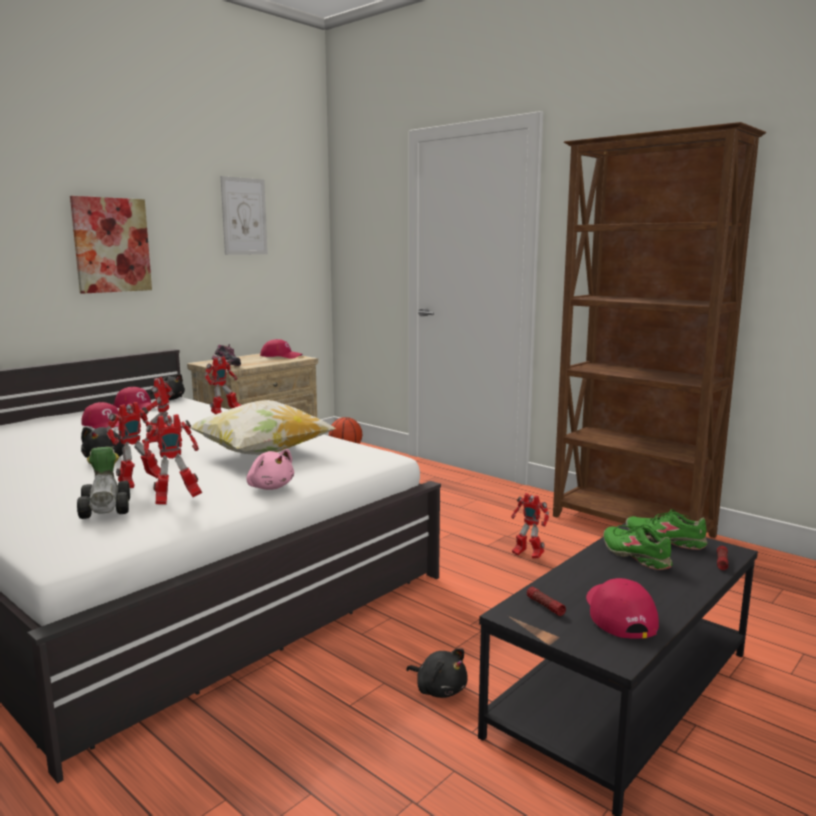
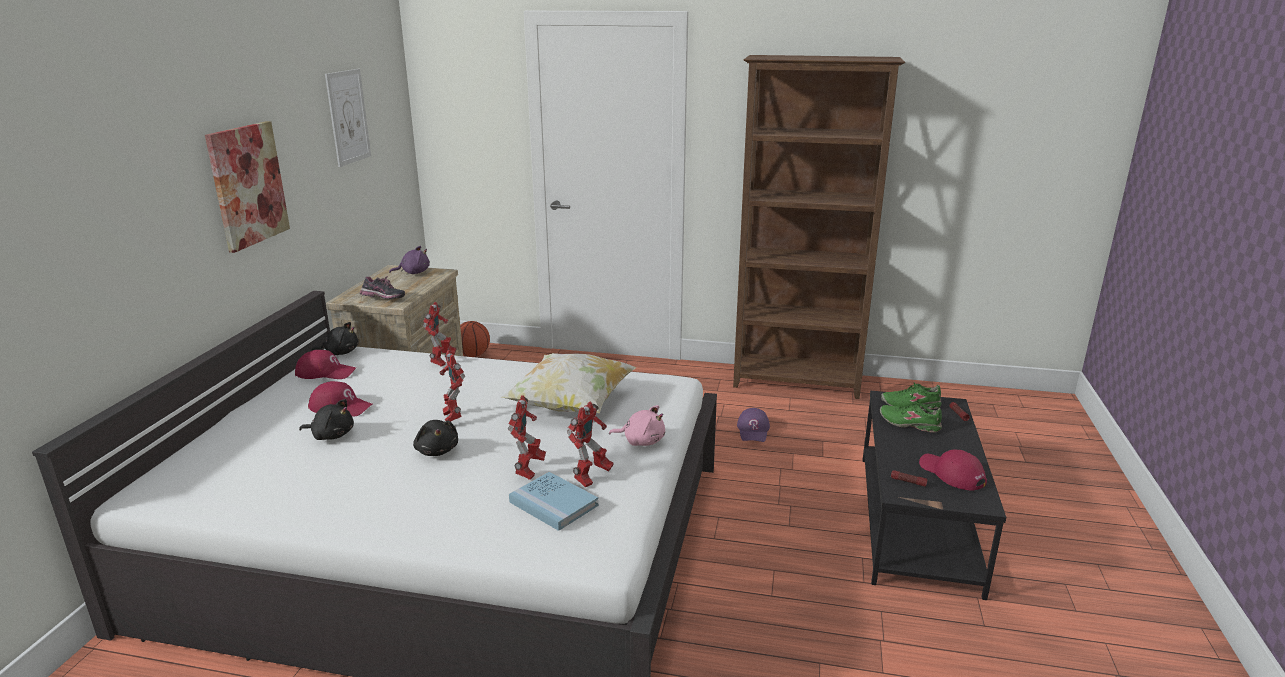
camera: 30 degrees left, 10 degrees up
(107, 507) = (553, 504): toy car -> blue book
(281, 356) = (413, 273): red cap -> purple plush toy
(439, 689) = (813, 560): black plush toy -> black plush toy (331, 435)
(527, 555) = (753, 430): toy robot -> purple cap

